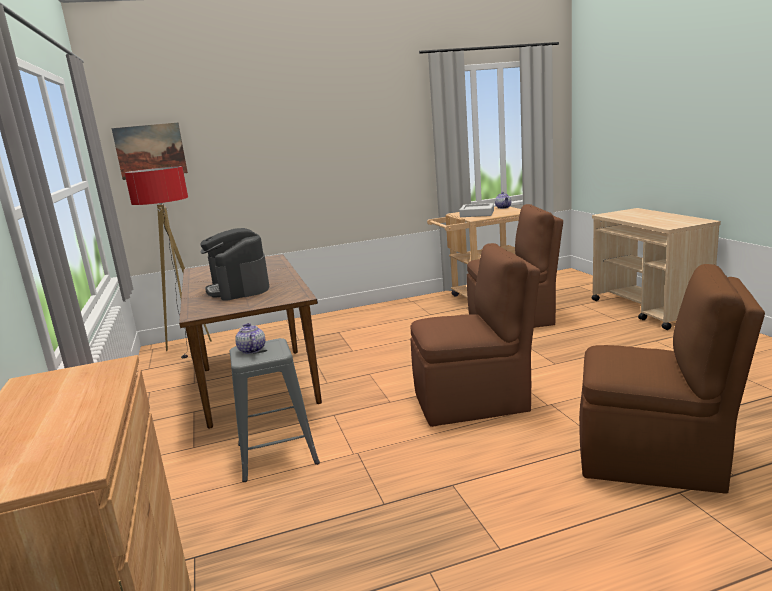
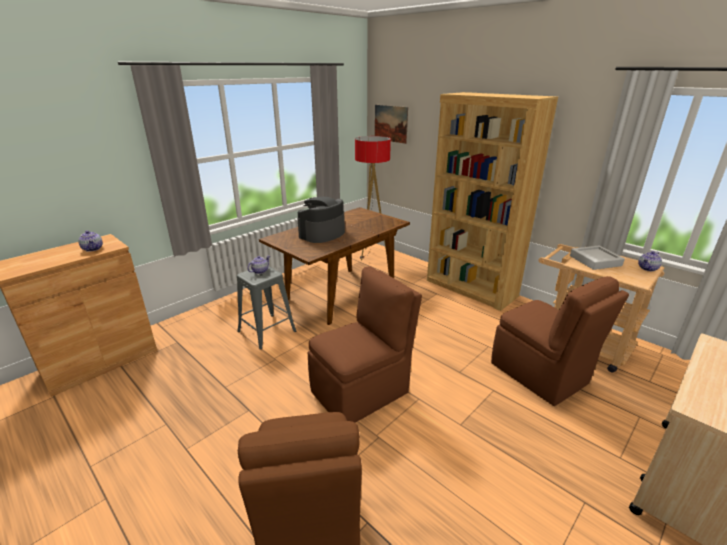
camera: 60 degrees right, 10 degrees up
(83, 385) = (93, 249): none -> teapot
(352, 315) = (471, 288): none -> brown bookcase
(474, 401) = (362, 391): brown chair -> brown chair turned 90 degrees counterclockwise

